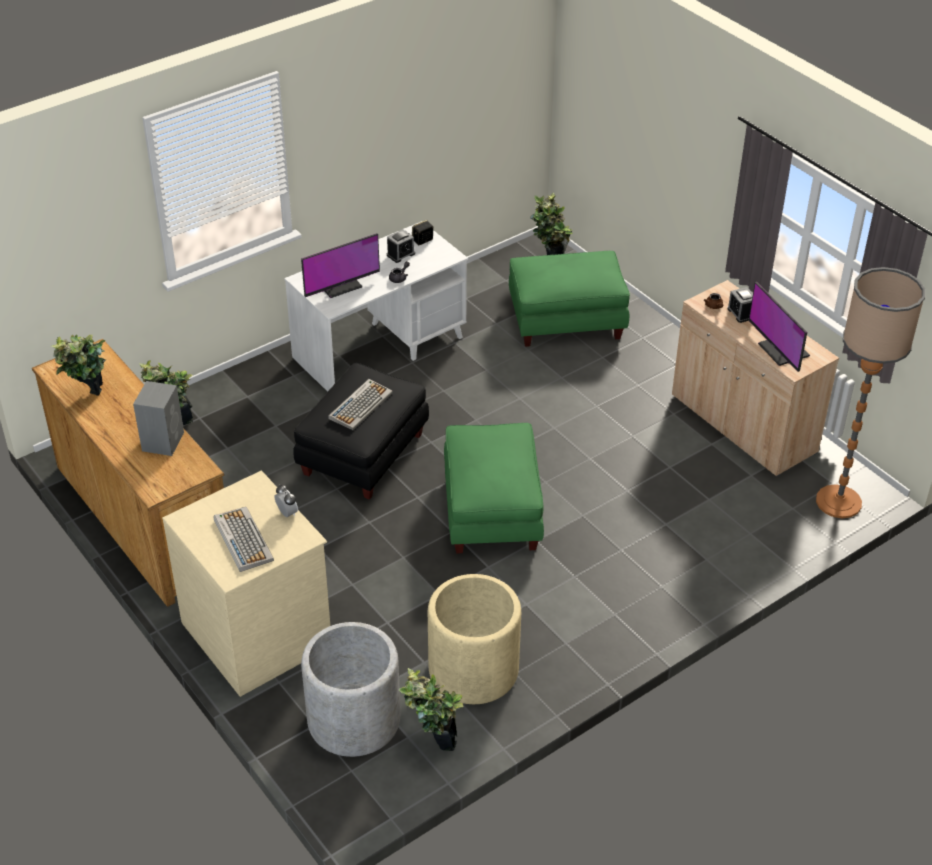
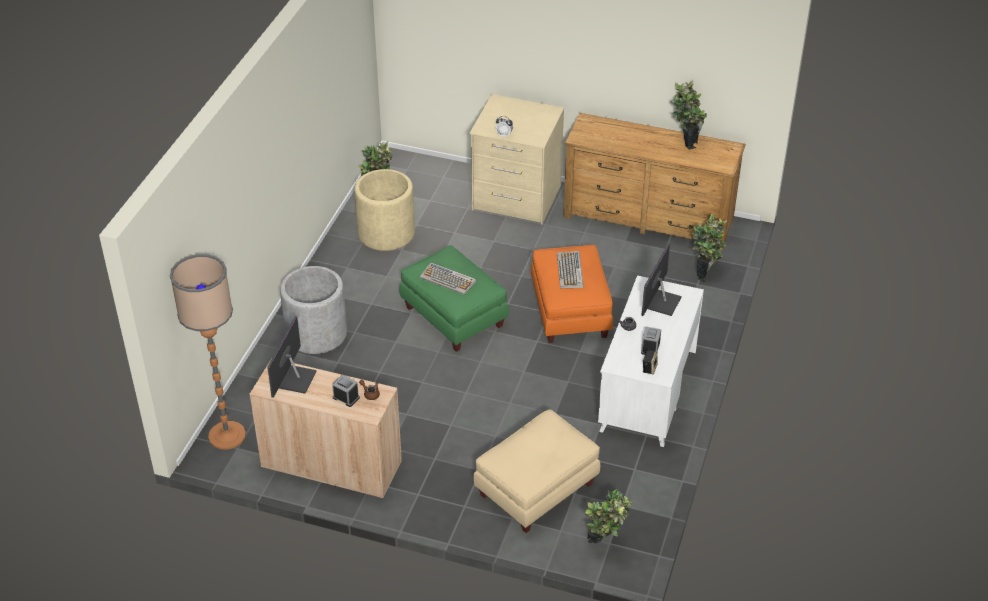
camera: 145 degrees right, 0 degrees up
(163, 441) = (617, 142): grey speaker -> none
(242, 539) = (511, 115): keyboard -> keyboard (448, 279)
(354, 719) = (426, 187): grey planter -> grey planter (316, 334)
(363, 453) = (571, 312): black ottoman -> orange ottoman
(567, 321) = (536, 490): green ottoman -> beige ottoman
(782, 350) = (295, 379): monitor -> monitor turned 105 degrees counterclockwise

